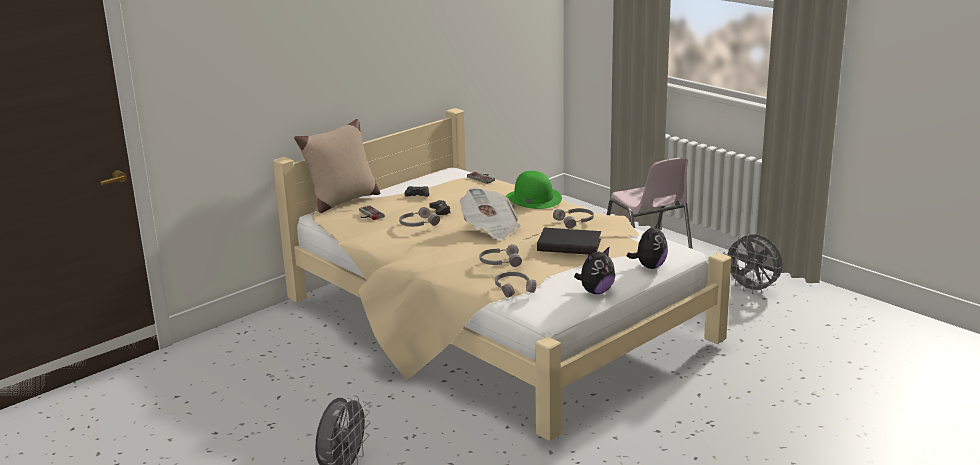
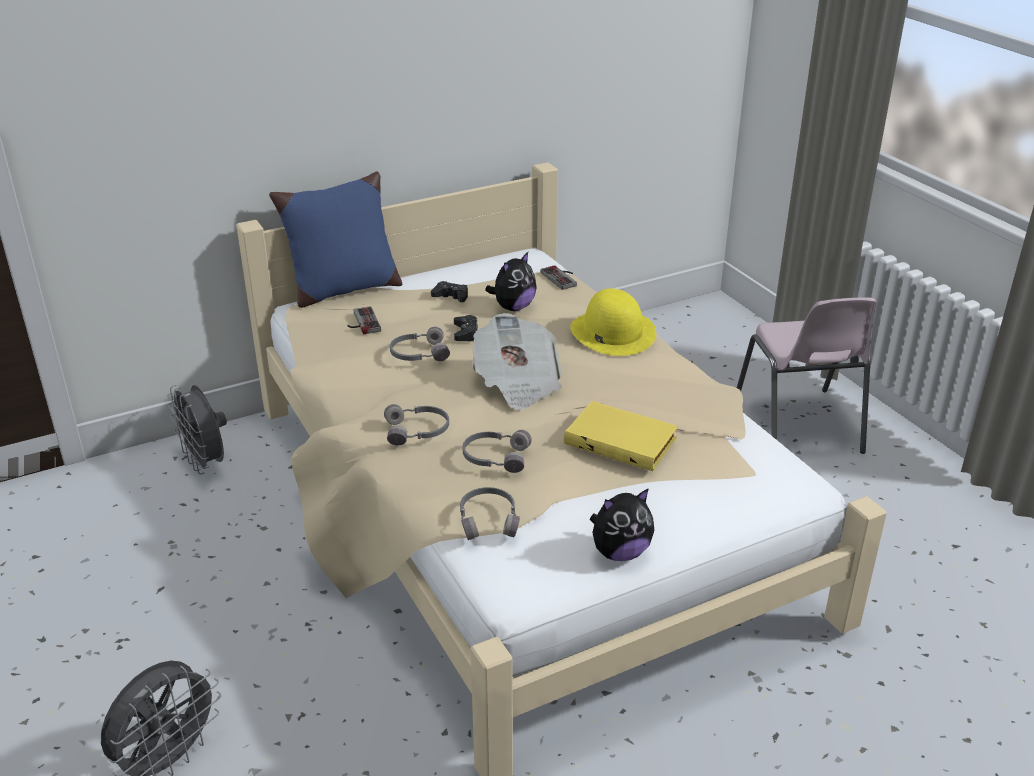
camera: 15 degrees right, 10 degrees up
(342, 201) = (343, 290): beige pillow -> blue pillow
(533, 198) = (612, 332): green hat -> yellow hat
(570, 244) = (622, 440): black book -> yellow book
(575, 221) = (654, 392): grey headphones -> grey headphones (417, 431)
(649, 266) = (734, 511): plush toy -> plush toy (513, 307)
(752, 290) = (941, 524): grey fan -> grey fan (206, 463)

